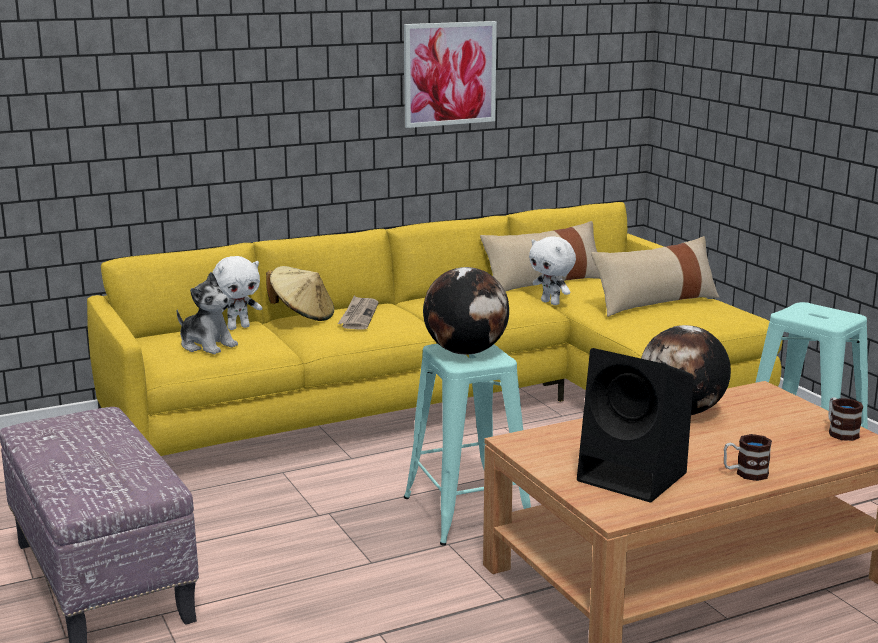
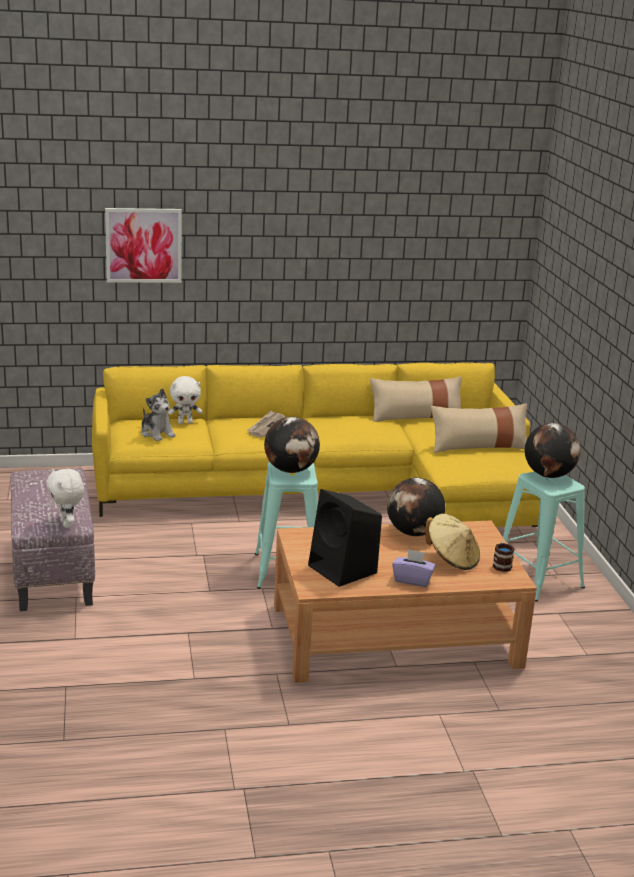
camera: 15 degrees right, 5 degrees up
(302, 316) = (230, 420): beige hat -> beige hat (452, 559)
(449, 73) = (364, 260): picture -> picture (143, 245)
(551, 302) = (407, 434): white plush toy -> white plush toy (67, 524)
(745, 473) = (412, 580): mug -> purple tissue box
(808, 310) = (548, 475): none -> globe

